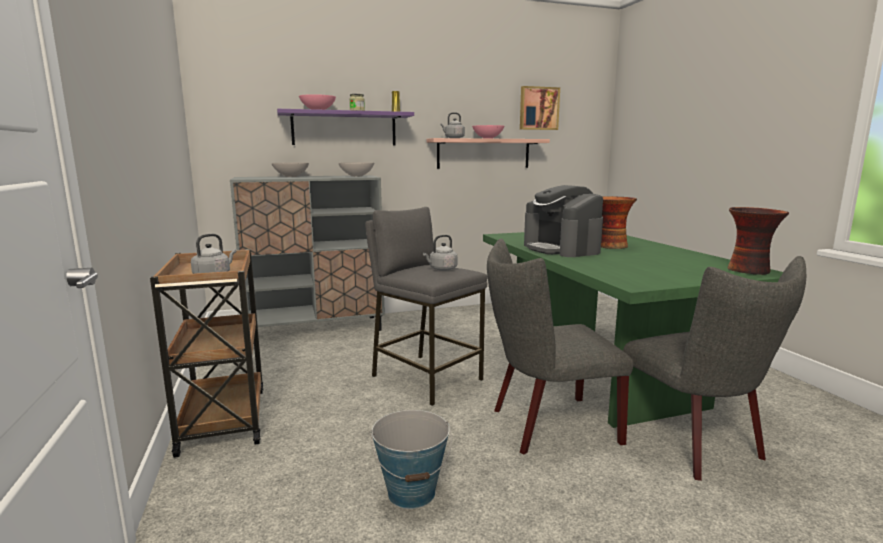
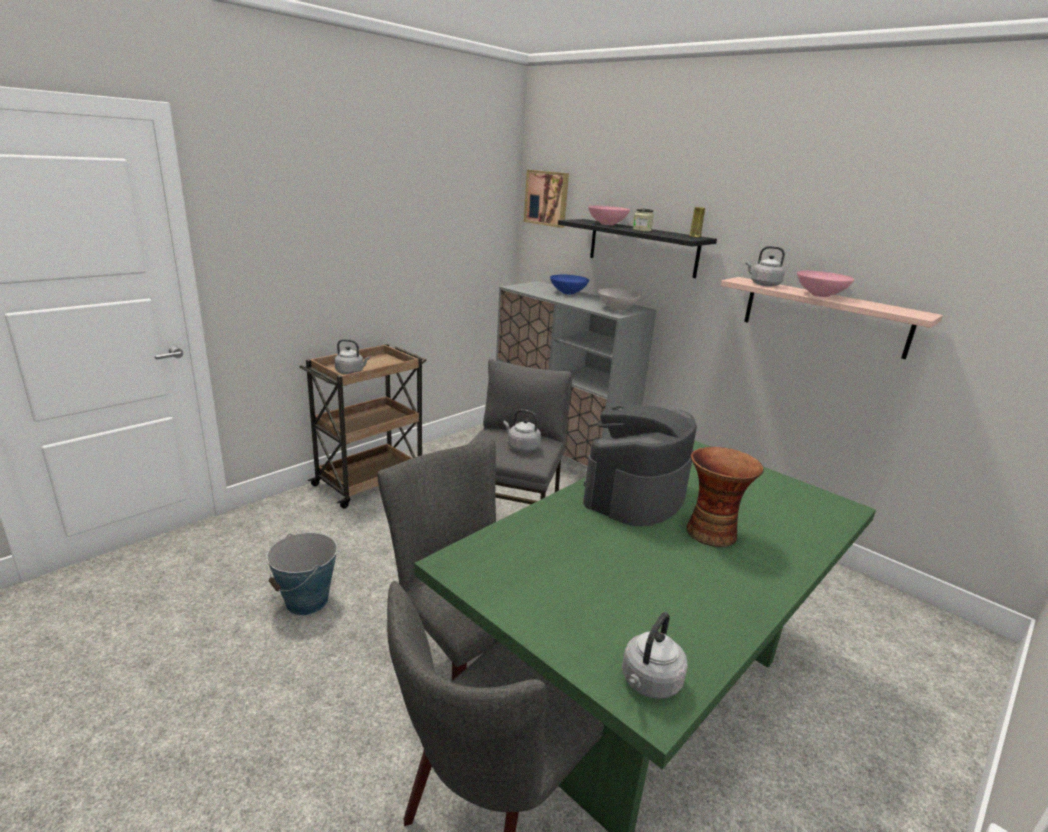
camera: 60 degrees right, 10 degrees up
(291, 176) = (568, 293): white bowl -> blue bowl
(344, 129) = (642, 247): purple shelf -> black shelf
(538, 108) = (961, 258): picture -> picture (547, 198)
(750, 270) = (649, 683): vase -> grey kettle

